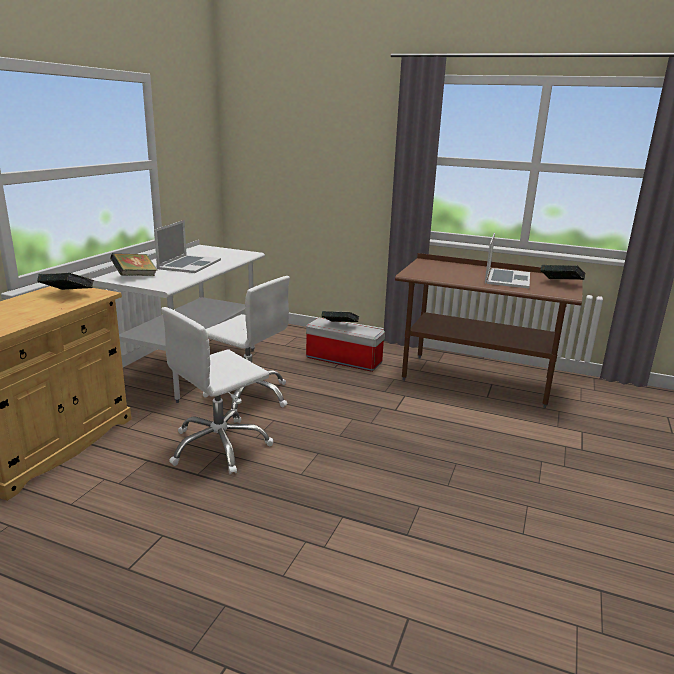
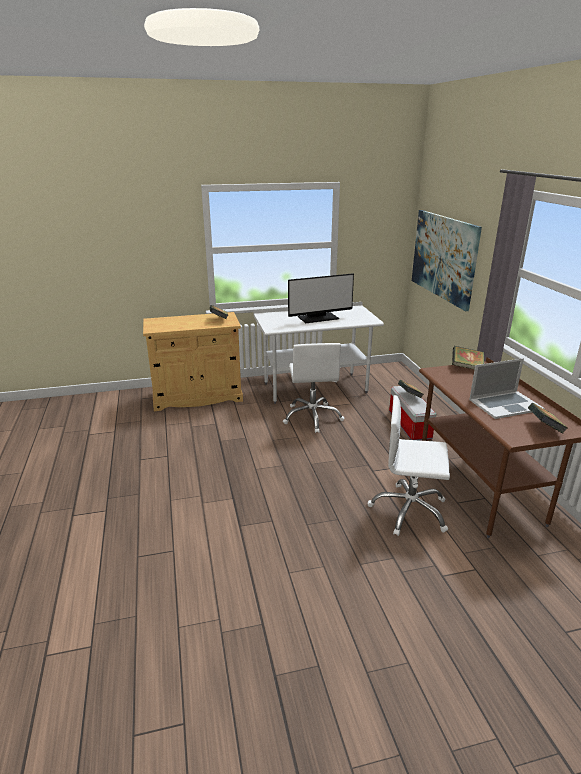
camera: 55 degrees right, 5 degrees up
(135, 276) = (274, 318): book -> book (466, 367)
(189, 264) = (318, 318): laptop -> monitor
(219, 446) = (250, 434): white office chair -> white office chair (409, 511)
(290, 167) = (443, 257): none -> picture

